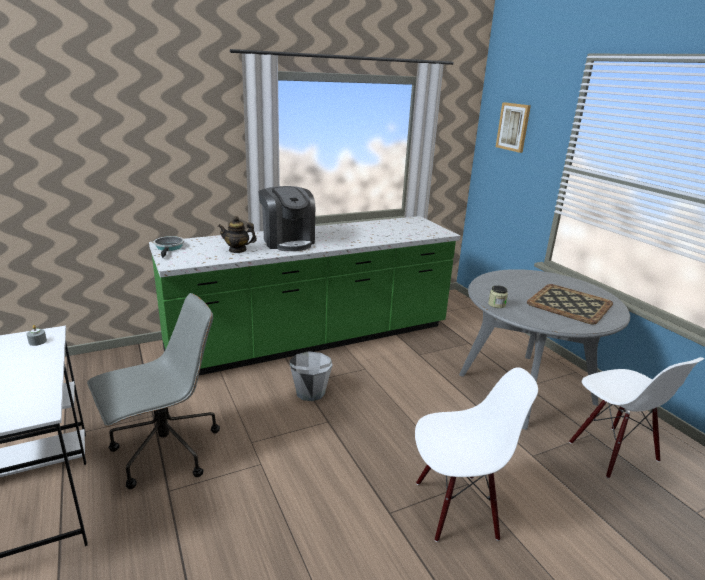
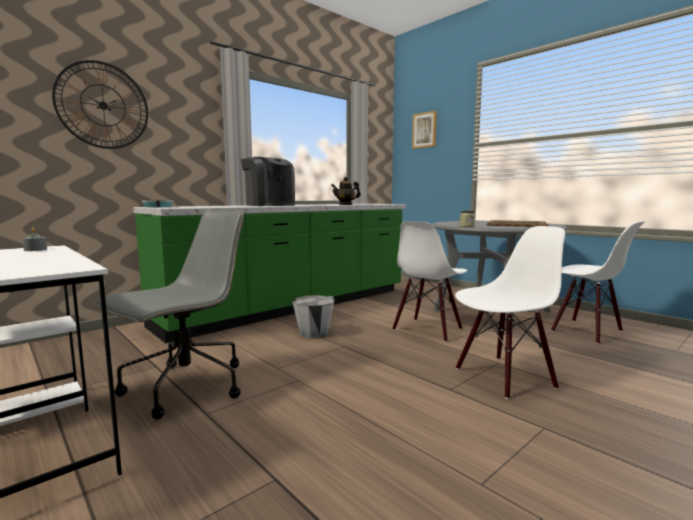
camera: 15 degrees left, 15 degrees down
(118, 137) = (103, 105): none -> wall clock
(237, 250) = (228, 206): teapot -> teapot (345, 204)
(429, 410) = (428, 330): none -> white chair

